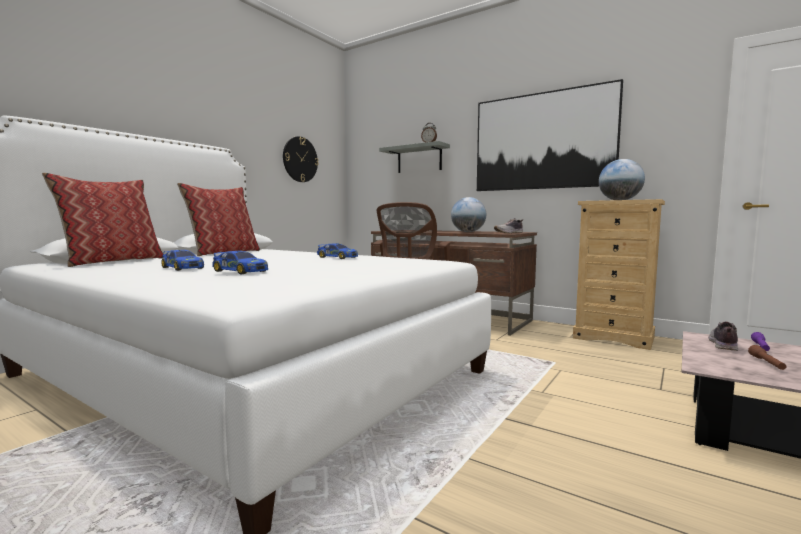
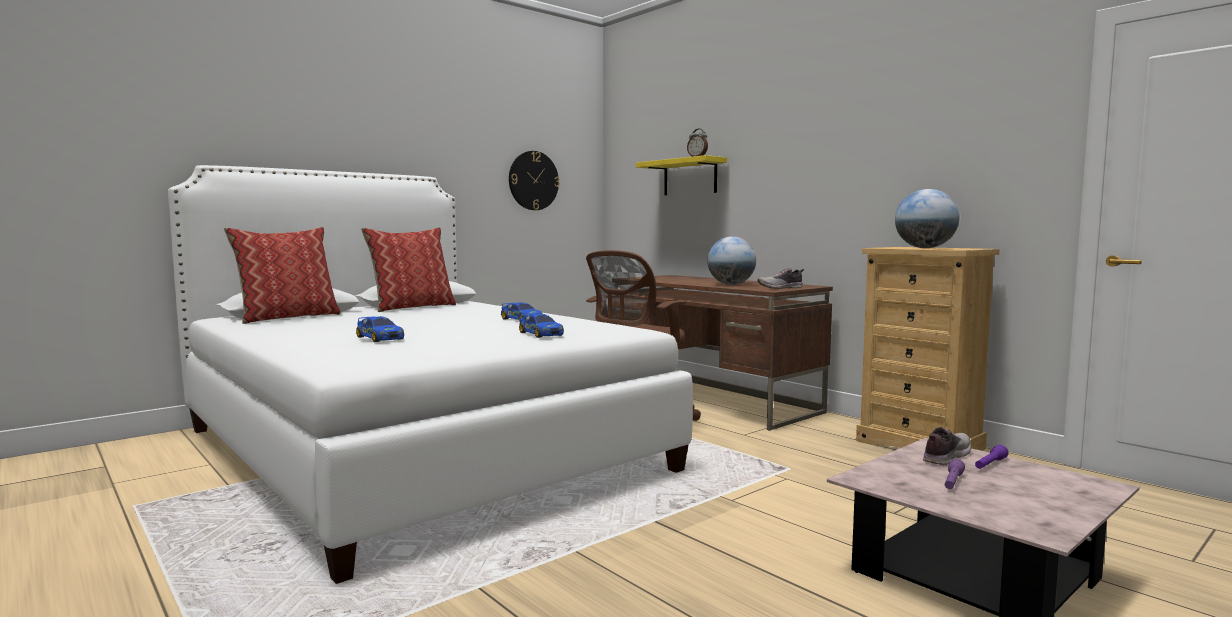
camera: 15 degrees right, 0 degrees up
(182, 268) = (339, 330): toy car -> toy car (540, 334)
(419, 159) = (690, 177): grey shelf -> yellow shelf
(542, 141) = (842, 156): picture -> none
(767, 363) = (952, 482): brown flashlight -> purple flashlight

